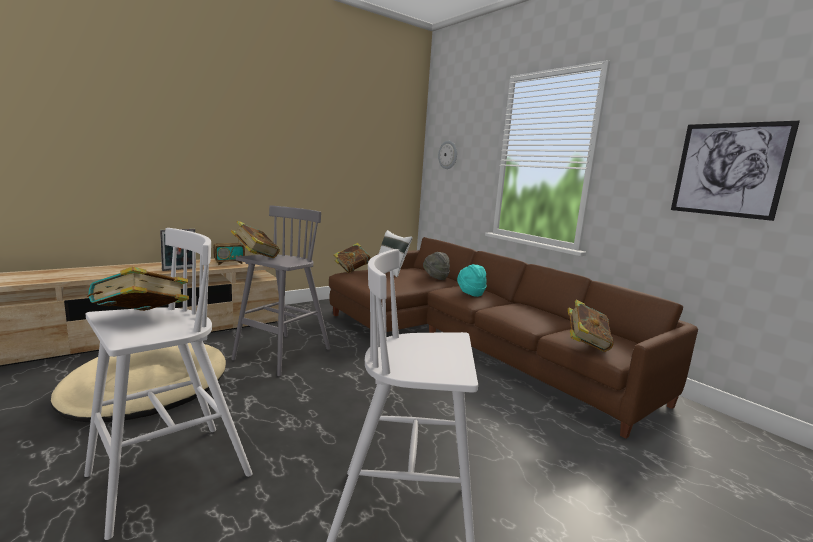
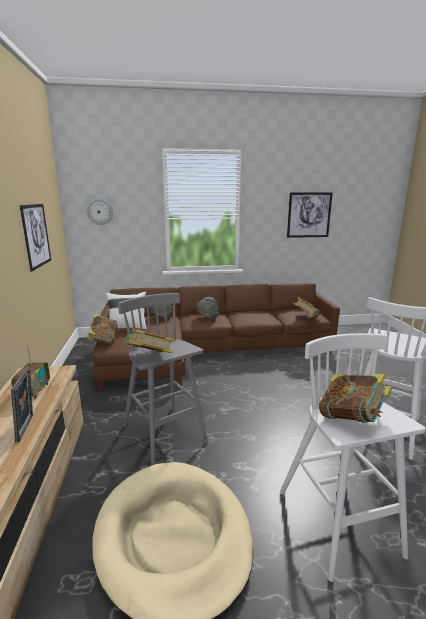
camera: 60 degrees left, 5 degrees up
(349, 164) = (36, 235): none -> picture
(470, 293) = (207, 318): turquoise hat -> grey hat

